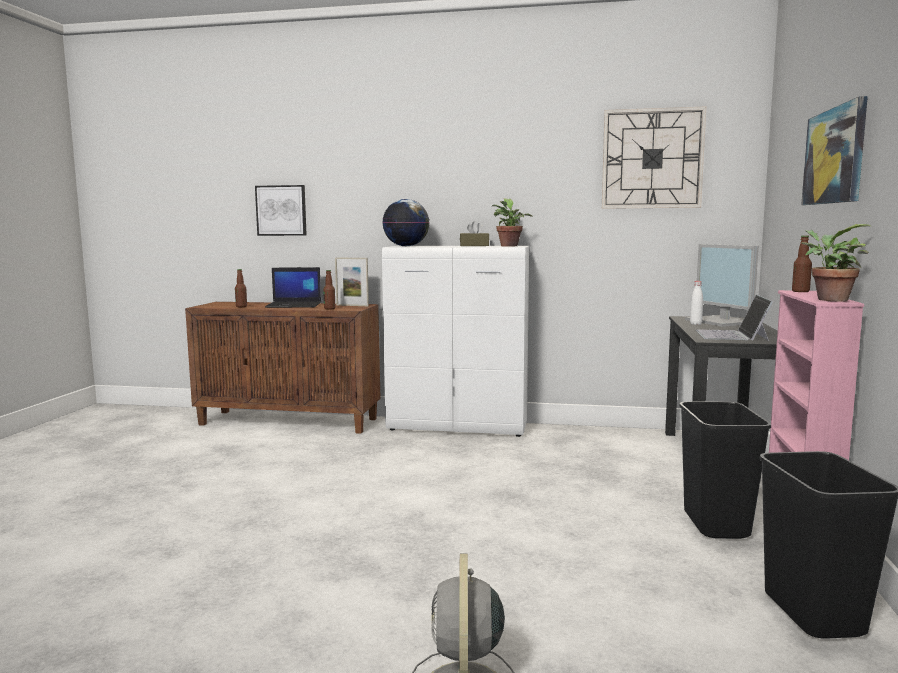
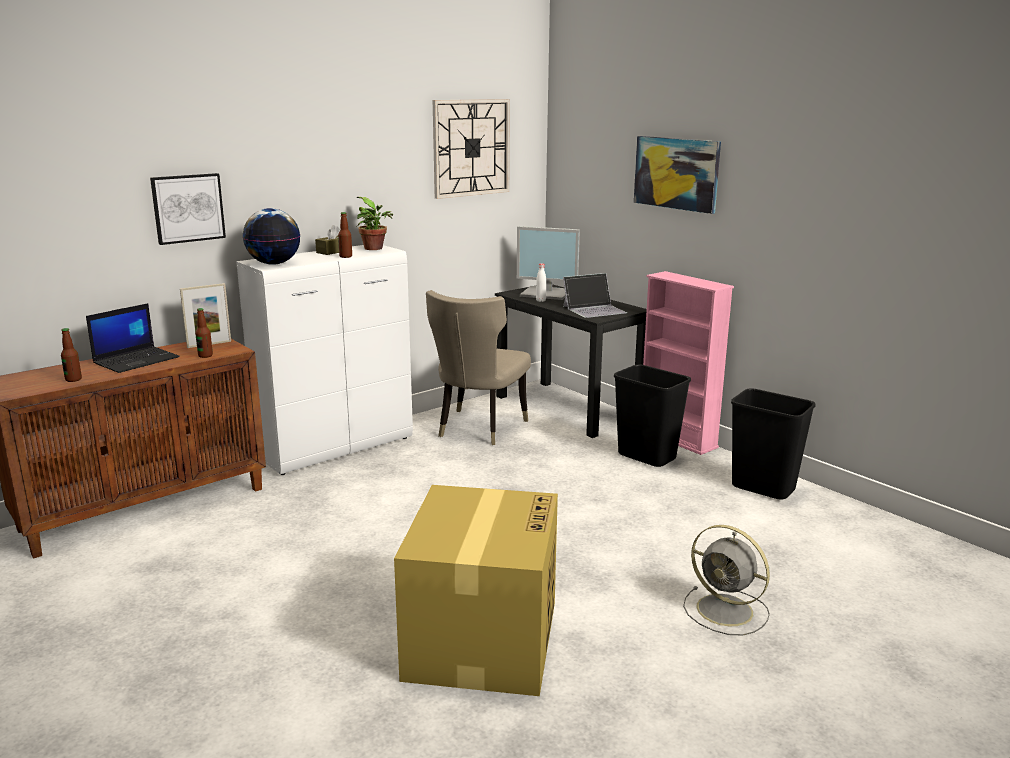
camera: 50 degrees left, 10 degrees up
(247, 575) = (482, 638): none -> cardboard box
(281, 210) = (70, 232): picture -> picture (188, 208)
(591, 448) = (478, 429): none -> beige chair
(732, 335) = (594, 309): laptop -> laptop turned 75 degrees counterclockwise
(800, 291) = (665, 275): bottle -> bottle (345, 256)
(828, 299) = (710, 284): potted plant -> none

